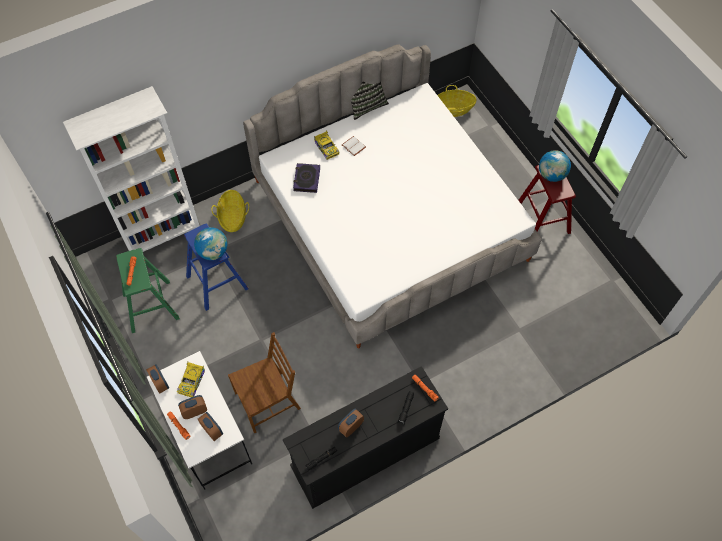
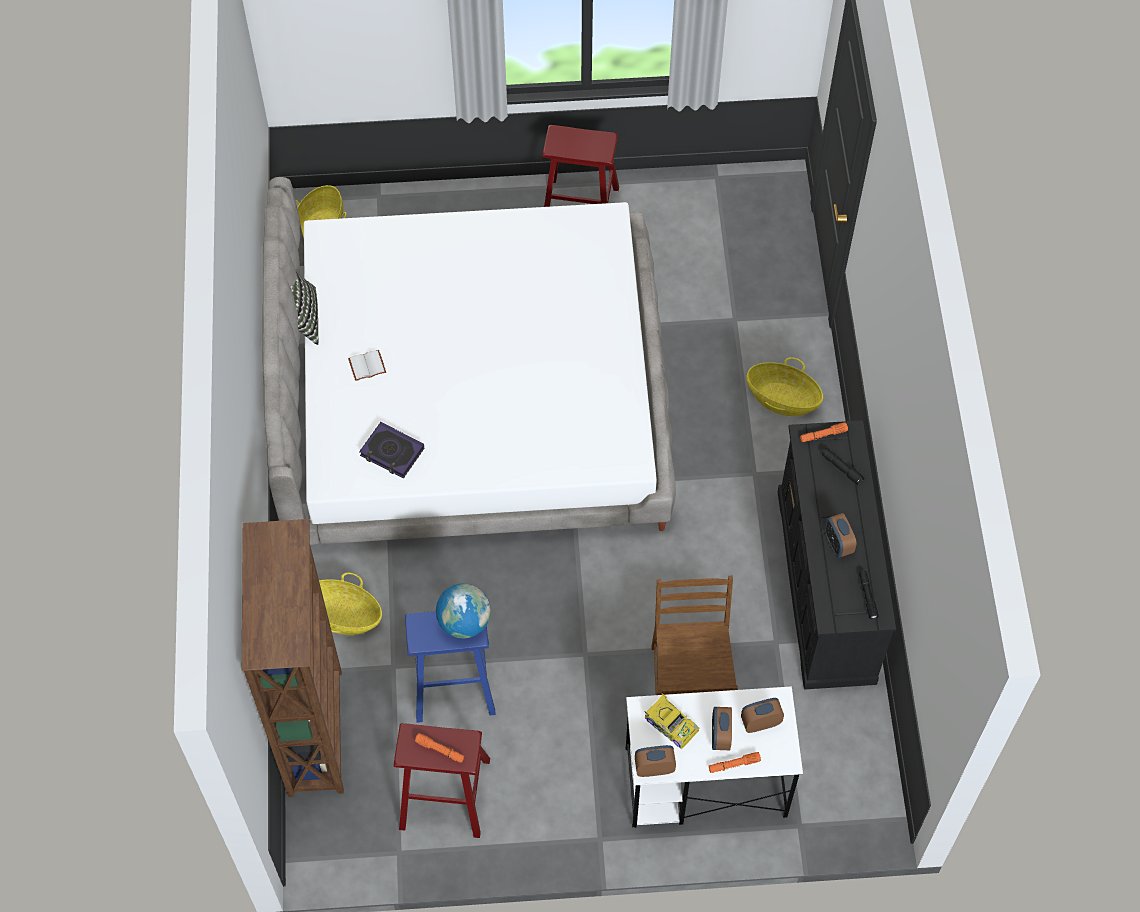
camera: 65 degrees left, 0 degrees up
(151, 306) = (444, 793): green stool -> red stool
(162, 234) = (317, 732): white bookcase -> brown bookcase
(326, 147) = (347, 402): toy car -> none
(480, 377) = (782, 398): none -> basket
(551, 175) = (569, 143): globe -> none

